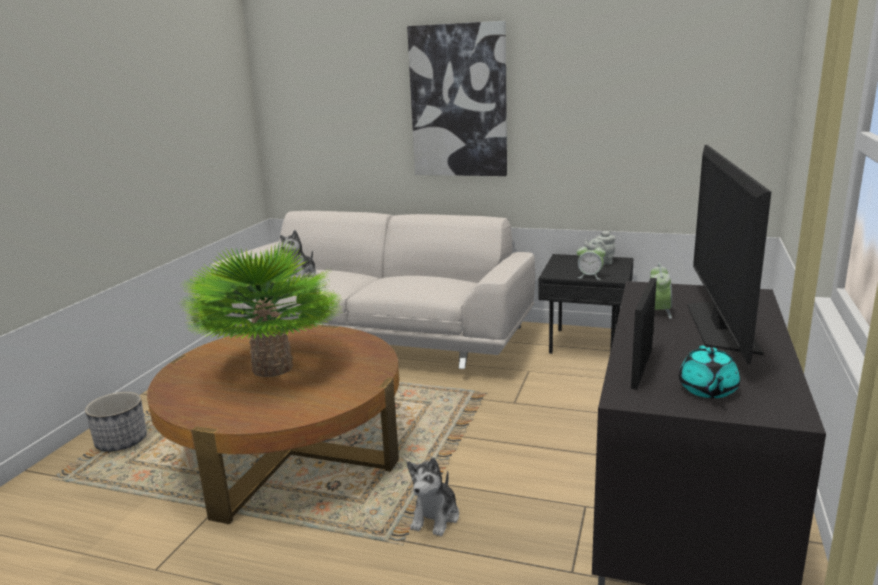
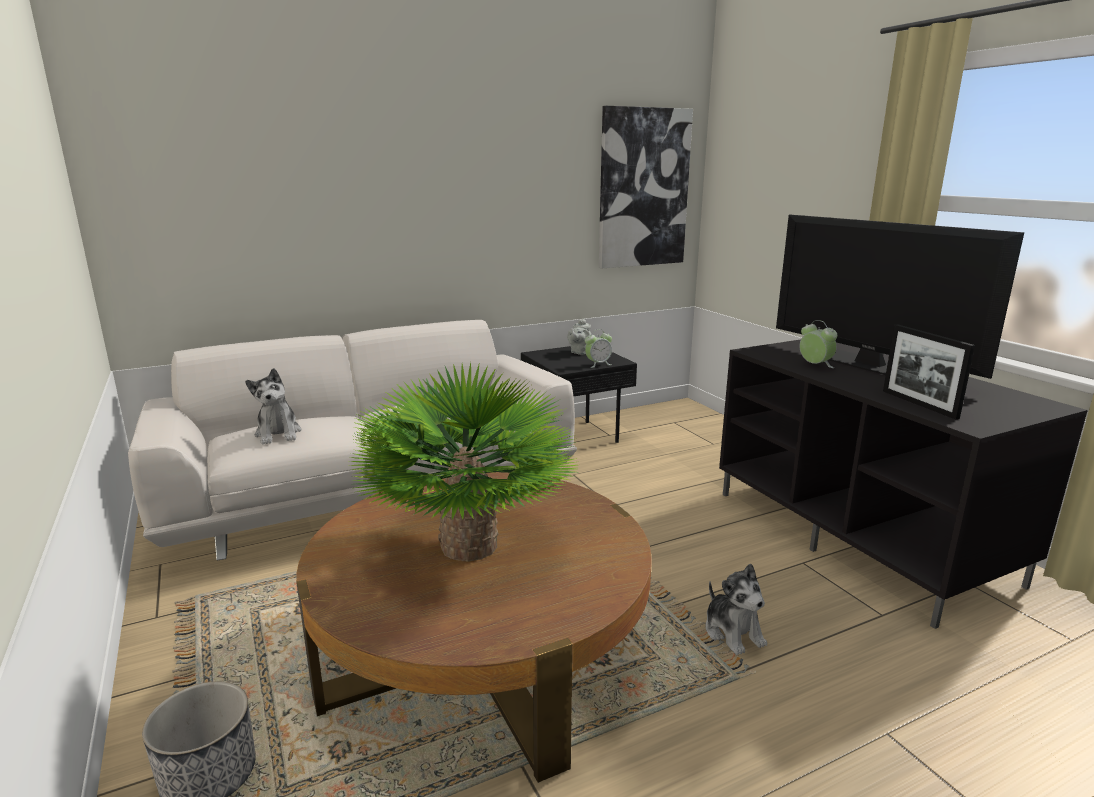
camera: 45 degrees left, 0 degrees up
(458, 101) = (409, 187): picture -> picture (643, 188)
(707, 390) = (985, 405): turquoise teapot -> none

